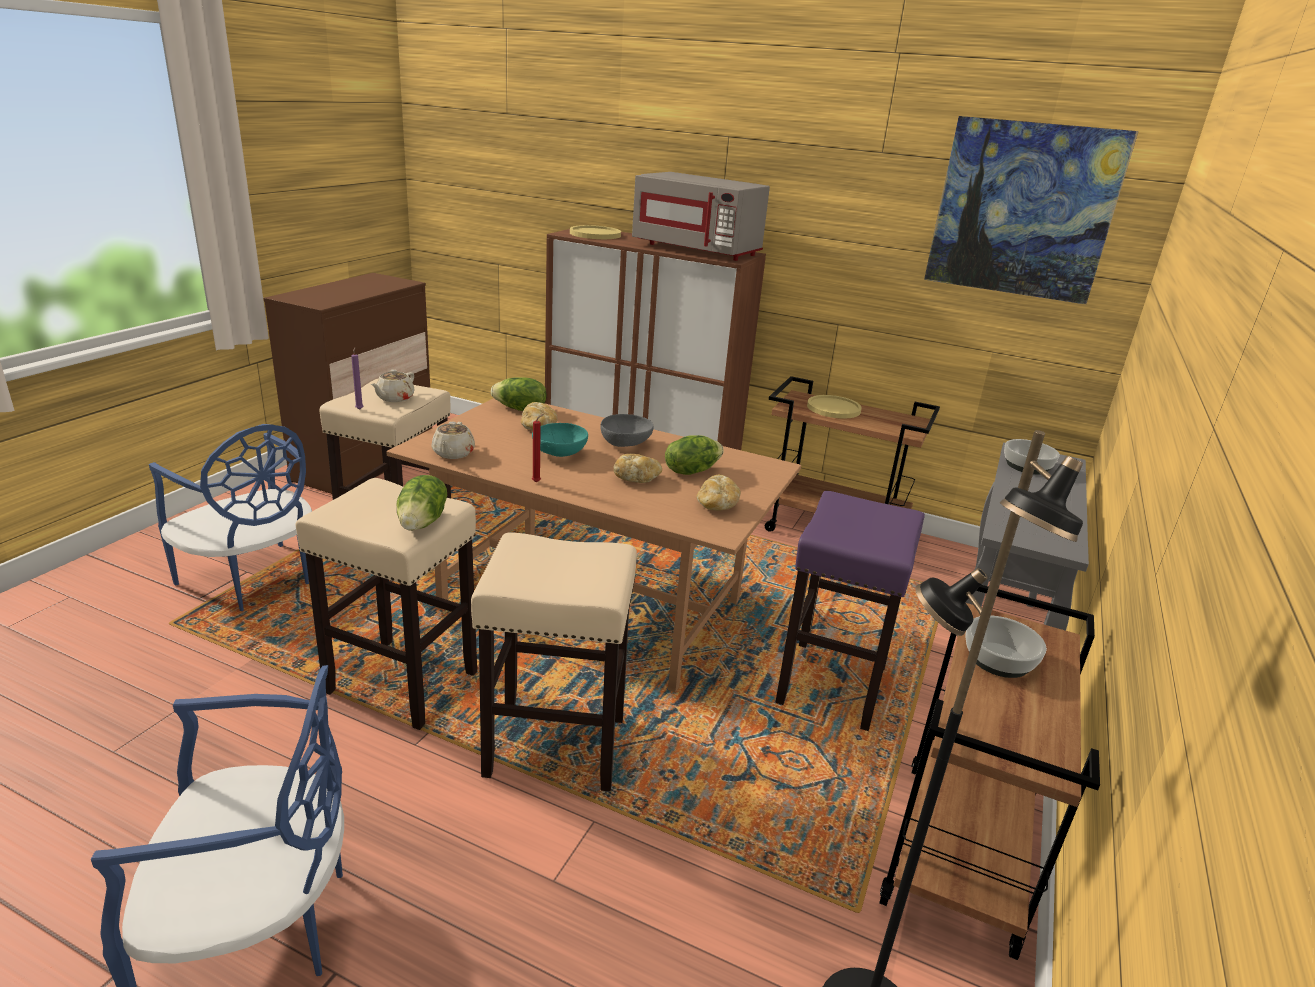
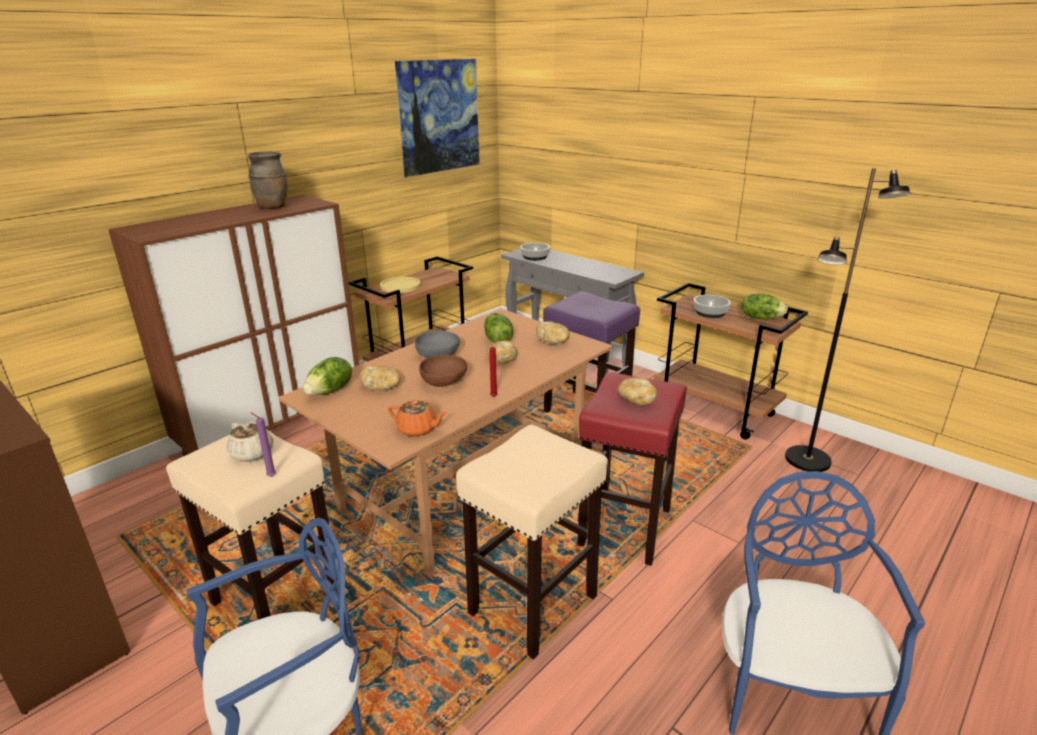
camera: 70 degrees left, 0 degrees up
(423, 523) = (562, 445): lettuce -> lettuce (760, 318)
(453, 454) = (417, 429): beige teapot -> orange teapot
(551, 567) = (636, 400): none -> bread
(553, 747) = (625, 528): beige stool -> red stool
(560, 454) = (444, 382): turquoise bowl -> brown bowl
(595, 234) = (164, 228): yellow plate -> none
(697, 250) = (273, 207): grey microwave -> brown vase

